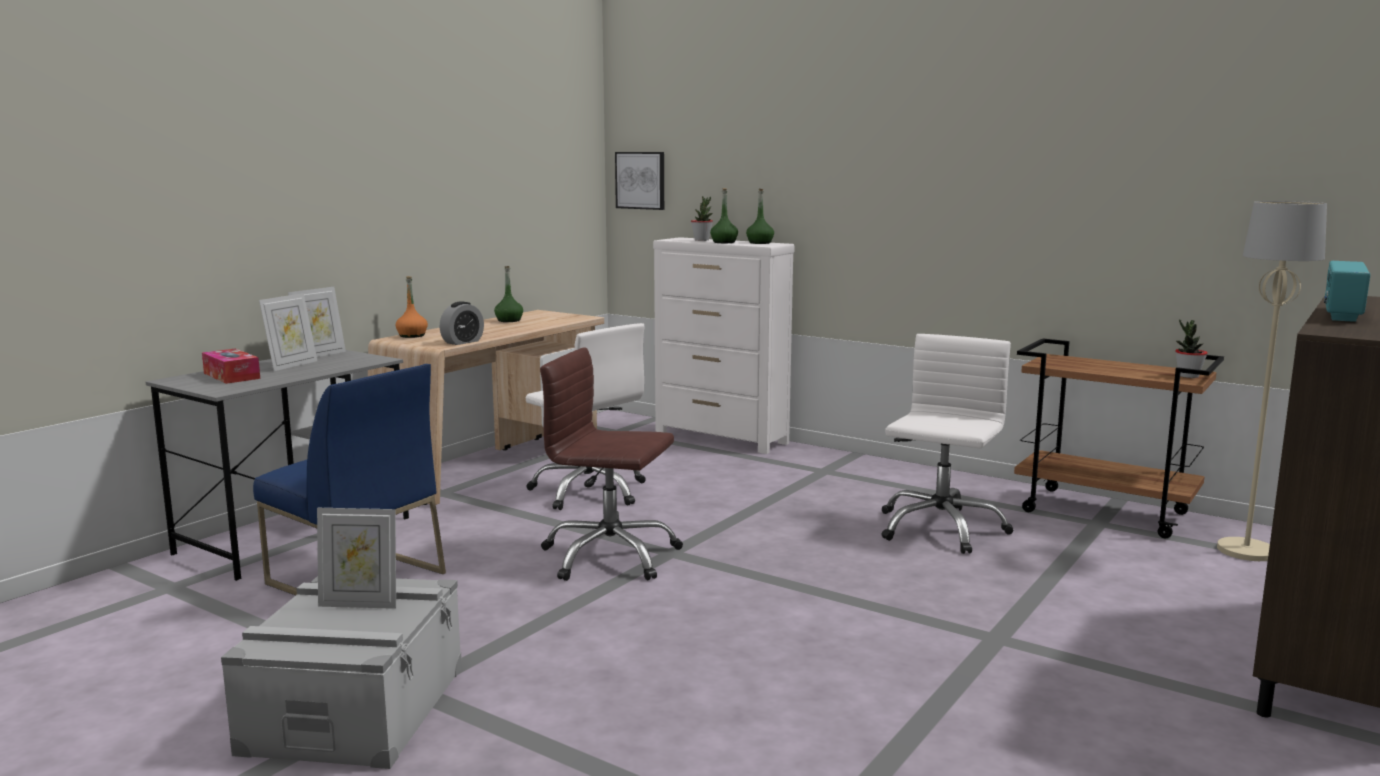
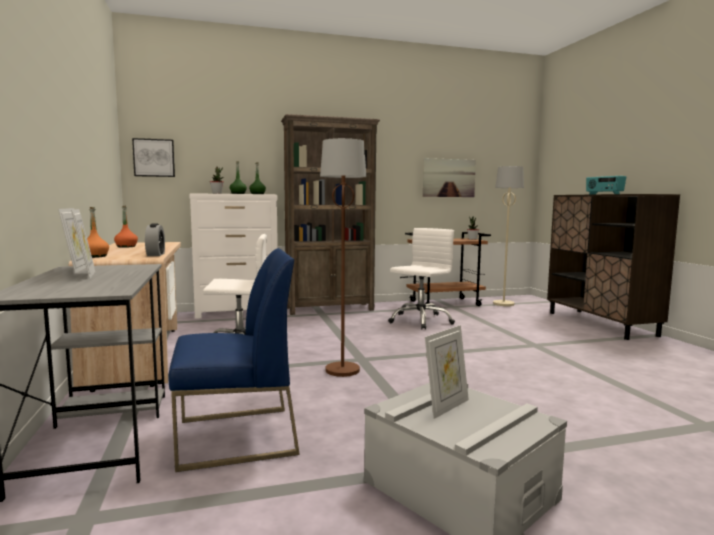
camera: 50 degrees left, 5 degrees down
(231, 376) = (63, 285): tissue box -> none
(509, 320) = (126, 246): green bottle -> orange bottle
(610, 557) = (342, 370): brown office chair -> brown floor lamp
(862, 465) = (330, 309): none -> brown bookcase
(940, 528) = (420, 320): white office chair -> white office chair turned 60 degrees clockwise
(1170, 219) = (449, 178): none -> picture

